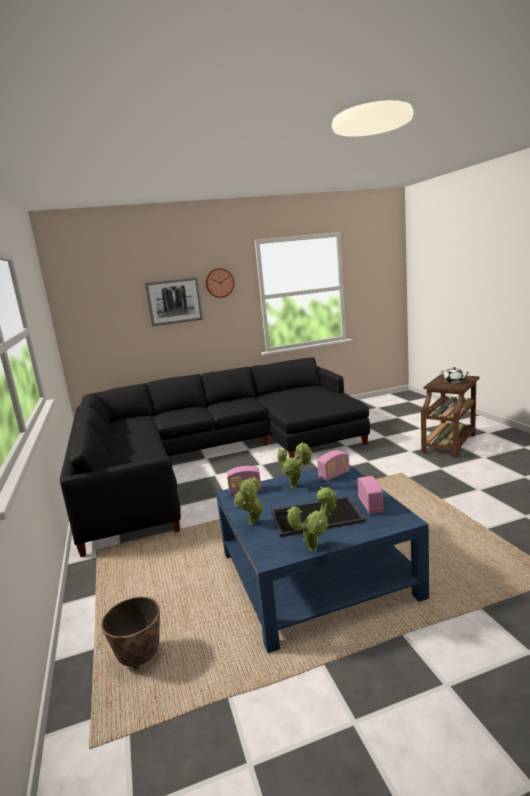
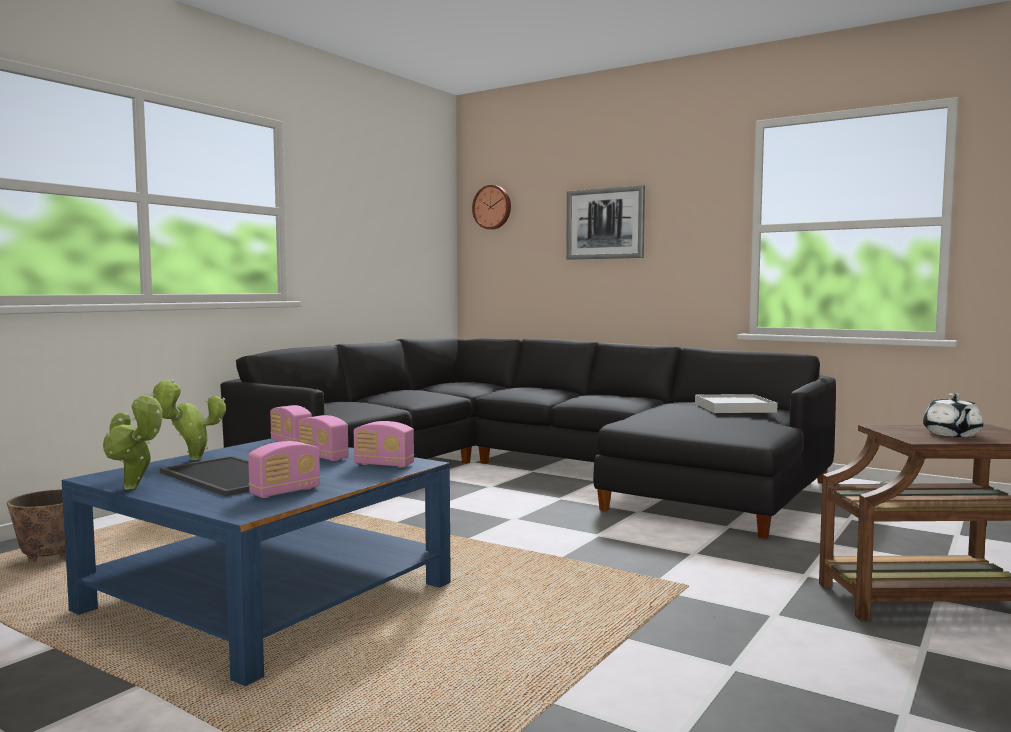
camera: 50 degrees right, 10 degrees down
(219, 283) = (680, 198): wall clock -> wall clock (492, 207)
(295, 487) = (323, 457): potted plant -> radio
(306, 391) = (734, 408): none -> white tray

